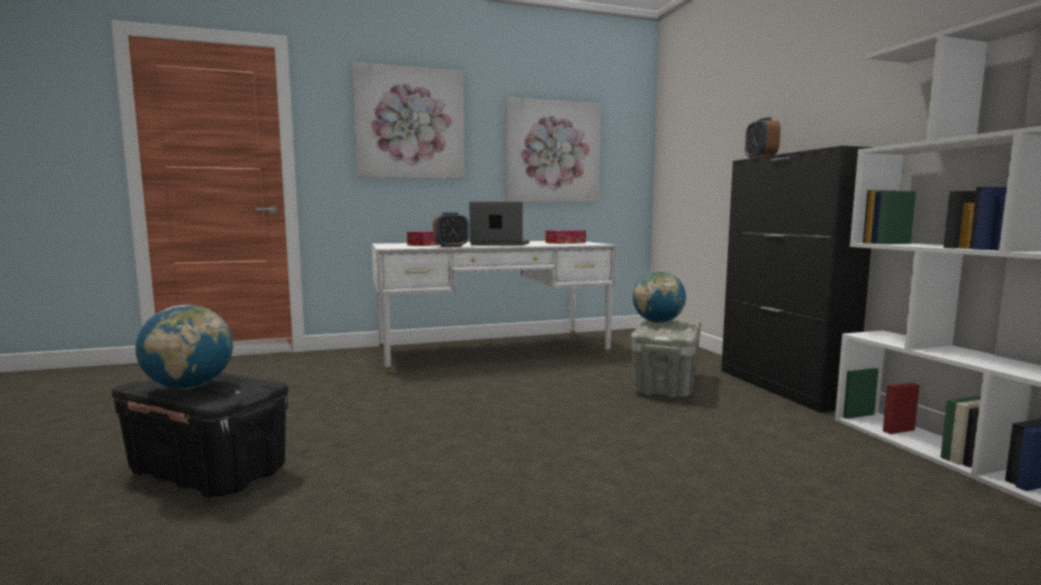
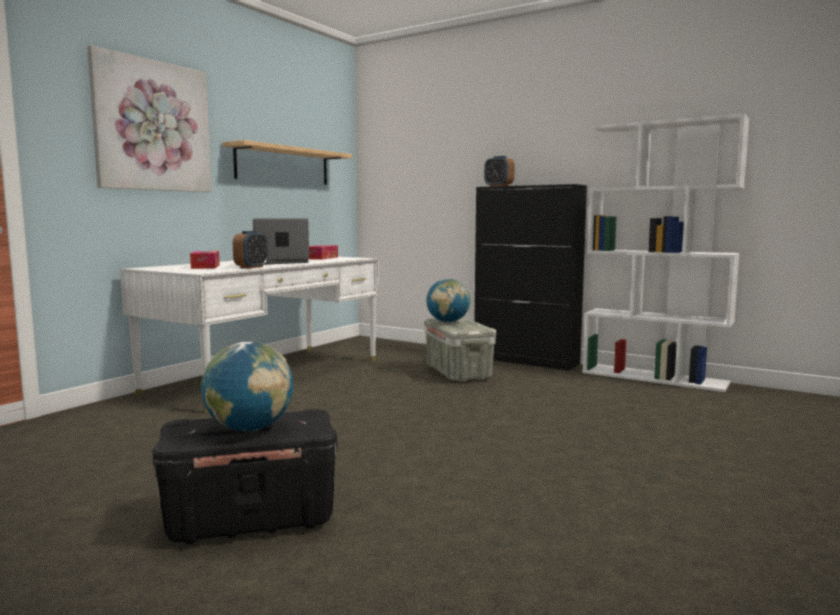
camera: 40 degrees left, 0 degrees up
(553, 152) = (283, 165): picture -> shelf

